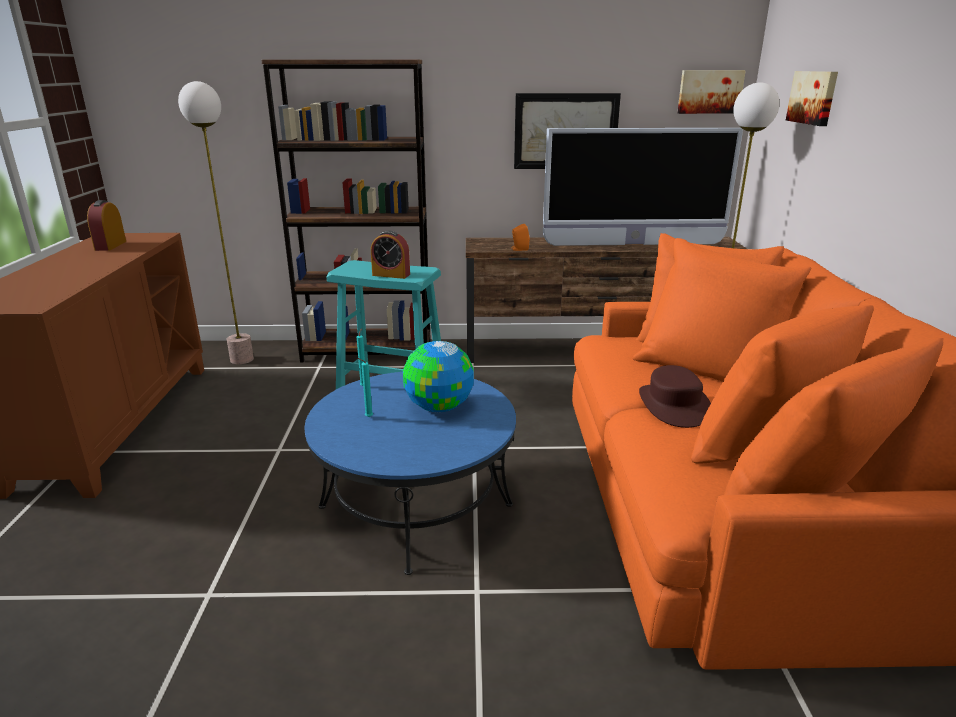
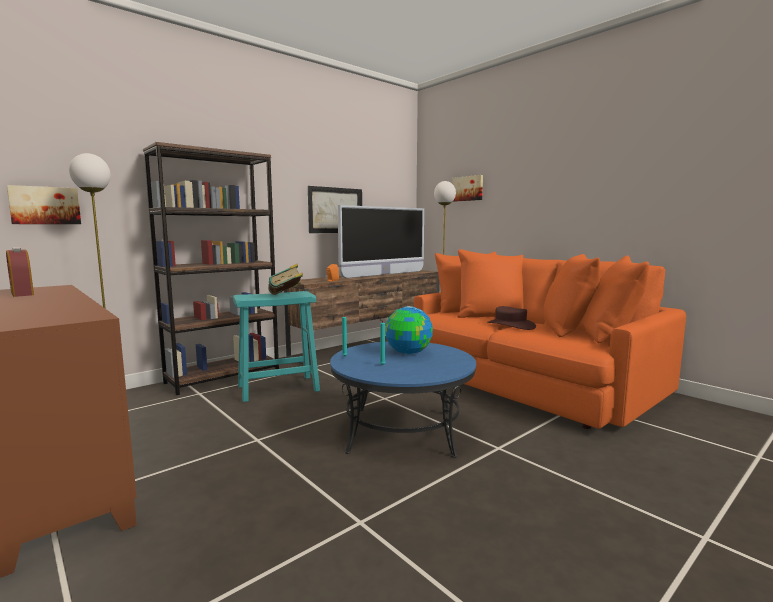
camera: 40 degrees left, 15 degrees down
(391, 275) = (286, 296): alarm clock -> book
(709, 92) = (399, 191): picture -> picture (45, 205)

